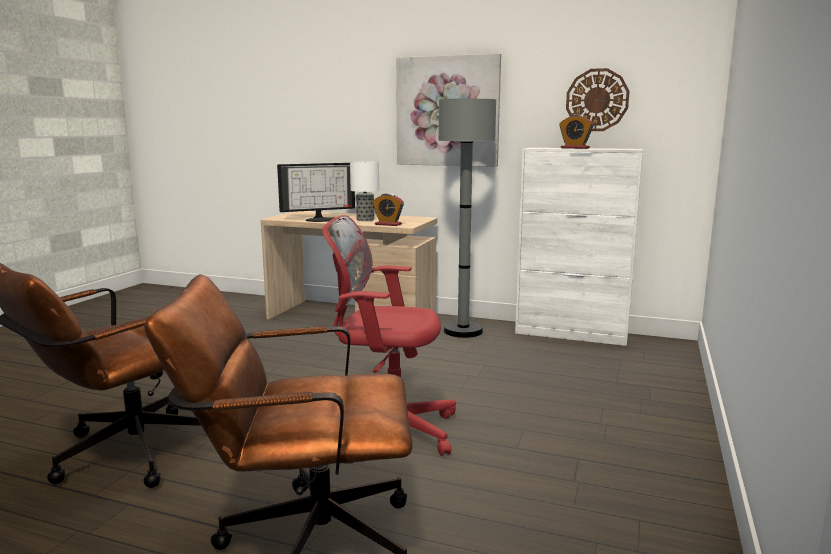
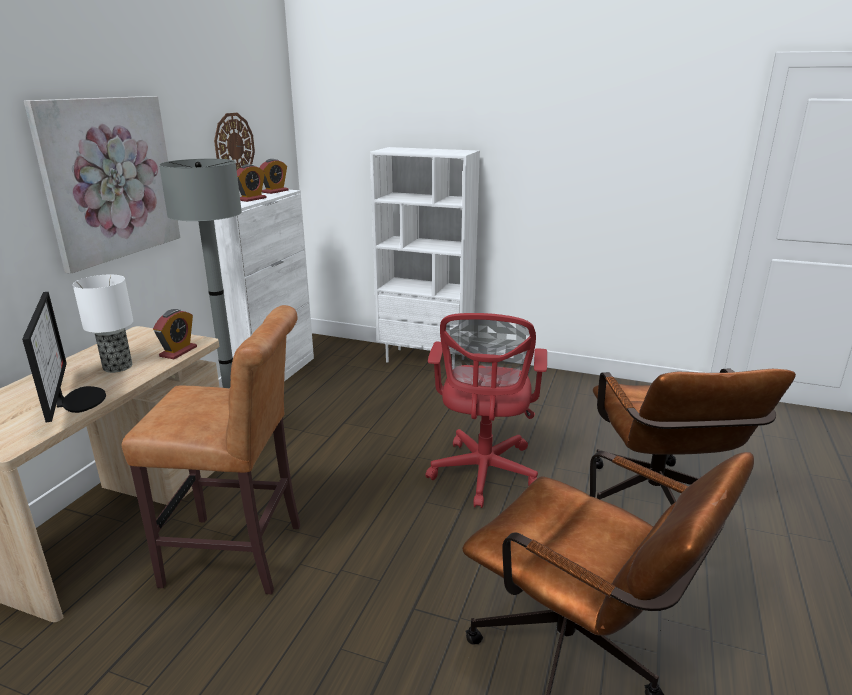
camera: 90 degrees left, 10 degrees up
(300, 347) = (241, 556): none -> brown stool
(623, 148) = (275, 191): none -> alarm clock
(673, 401) = (426, 360): none -> white bookcase

